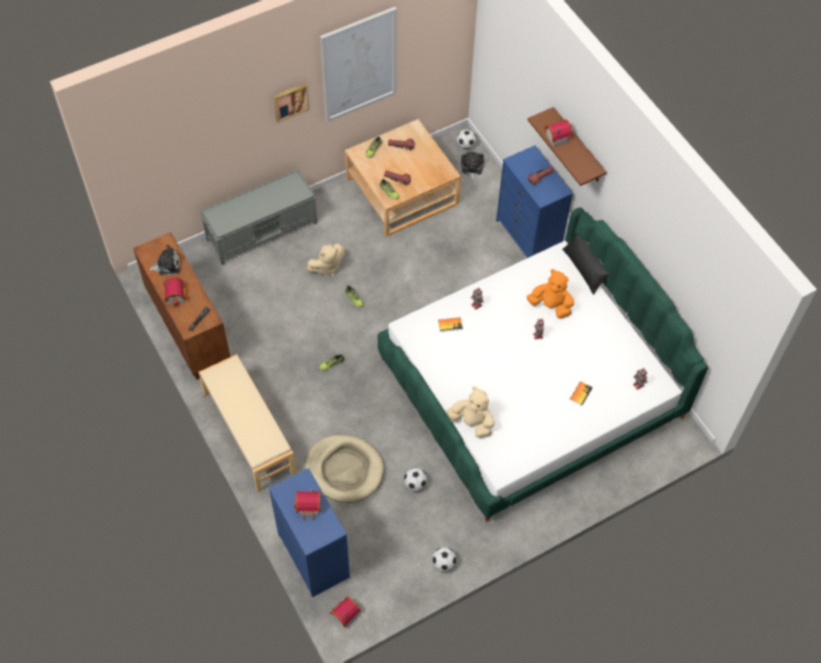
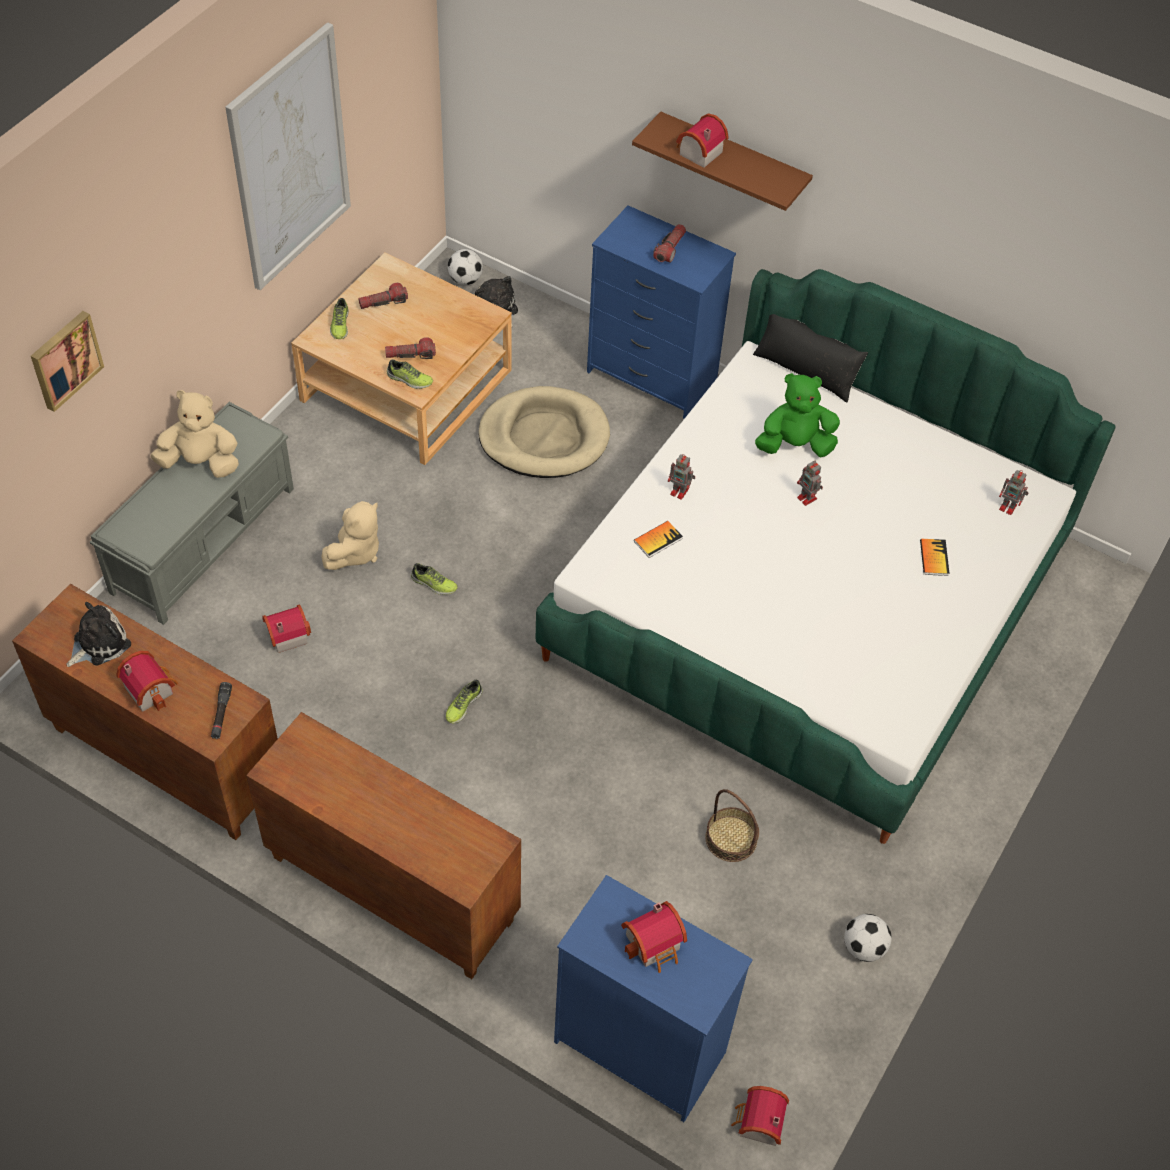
camera: 30 degrees left, 5 degrees down
(248, 433) = (390, 889): beige bench -> brown cabinet
(272, 294) = (286, 634): none -> toy house
(290, 101) = (198, 261): picture -> picture (64, 359)
(344, 470) = (598, 872): beige dog bed -> beige dog bed (544, 437)
(415, 484) = (731, 839): football -> basket
(472, 422) = (799, 679): beige plush toy -> beige plush toy (201, 463)
(550, 306) = (795, 445): orange plush toy -> green plush toy

